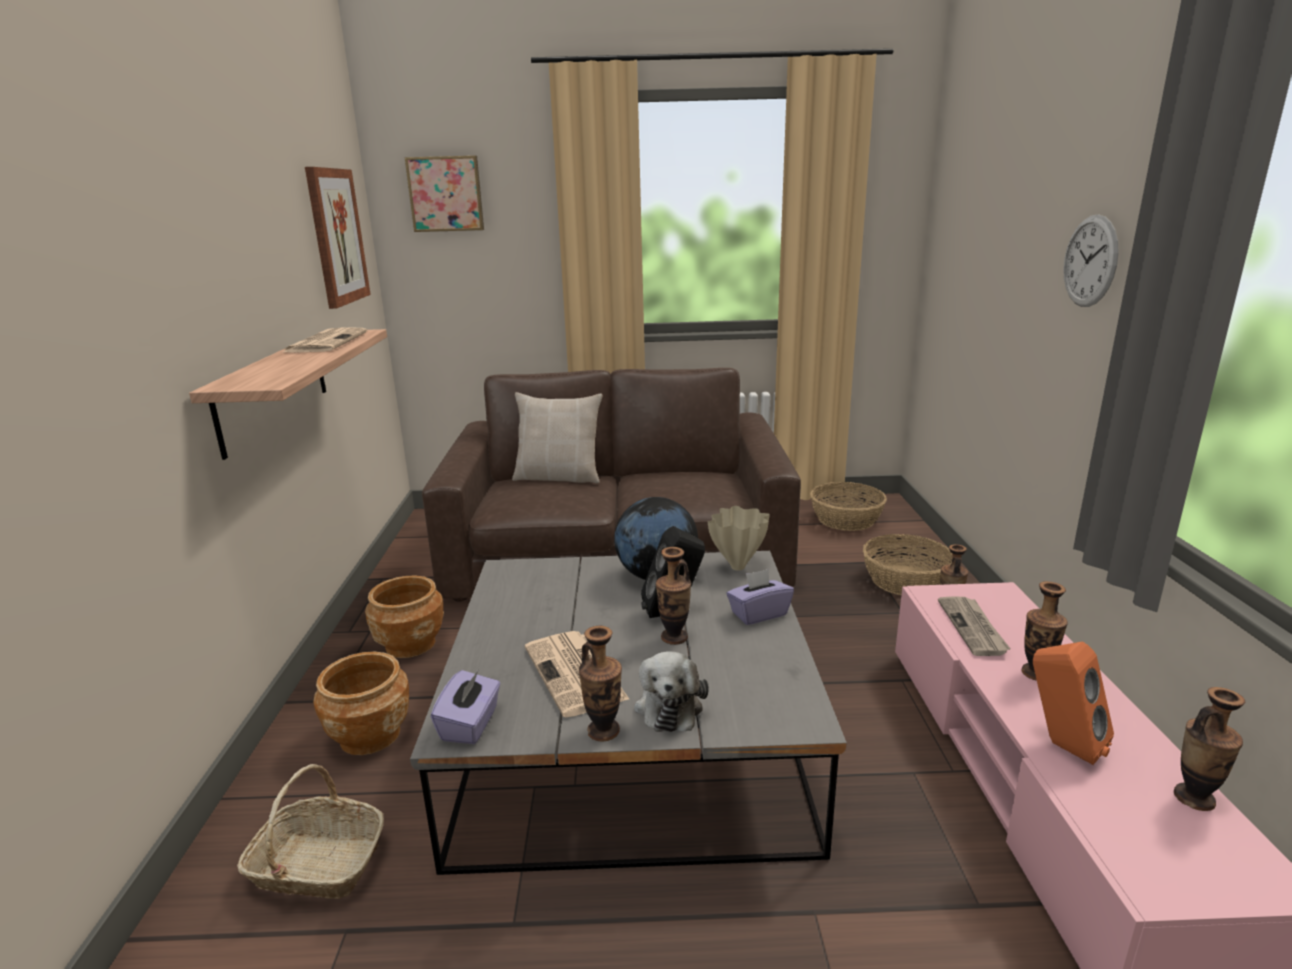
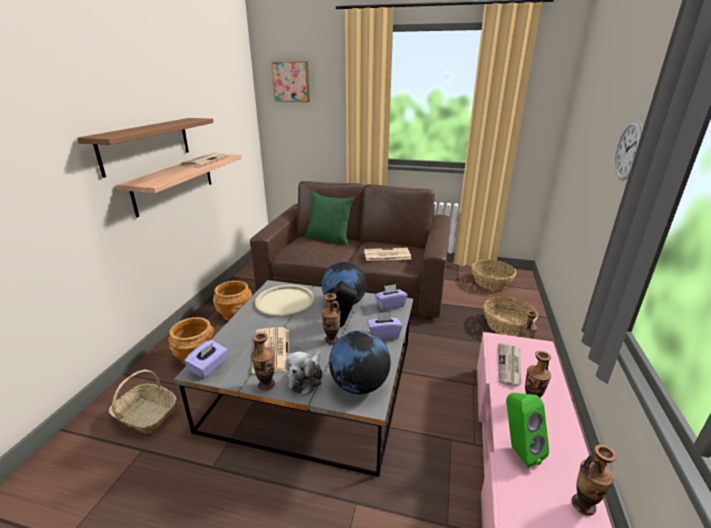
camera: 15 degrees right, 5 degrees up
(229, 312) = (146, 145): none -> brown shelf
(337, 236) = (227, 104): picture -> none
(545, 590) = (285, 301): none -> beige tray
(559, 477) = (329, 239): beige pillow -> green pillow
(684, 489) = (386, 255): none -> newspaper
(739, 567) = (390, 305): beige vase -> purple tissue box
(769, 697) = (359, 385): none -> globe
(1061, 746) = (518, 450): orange speaker -> green speaker

